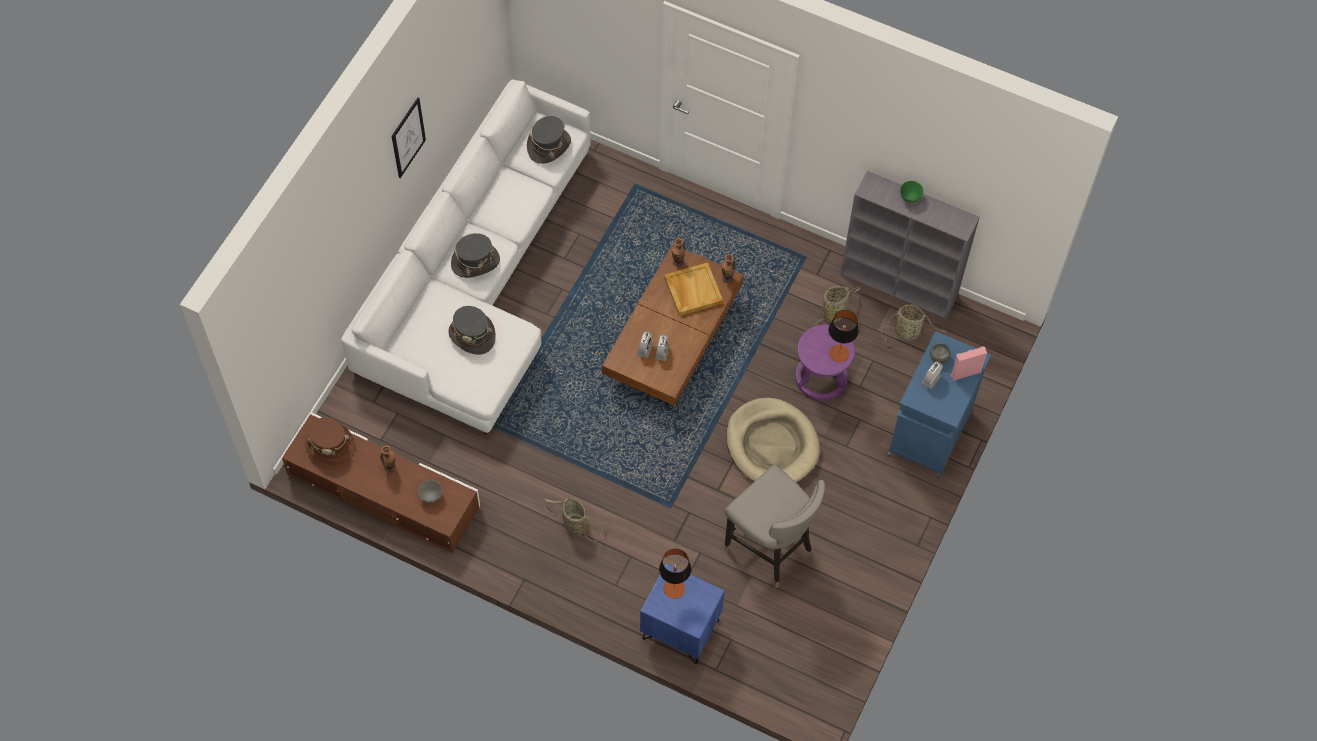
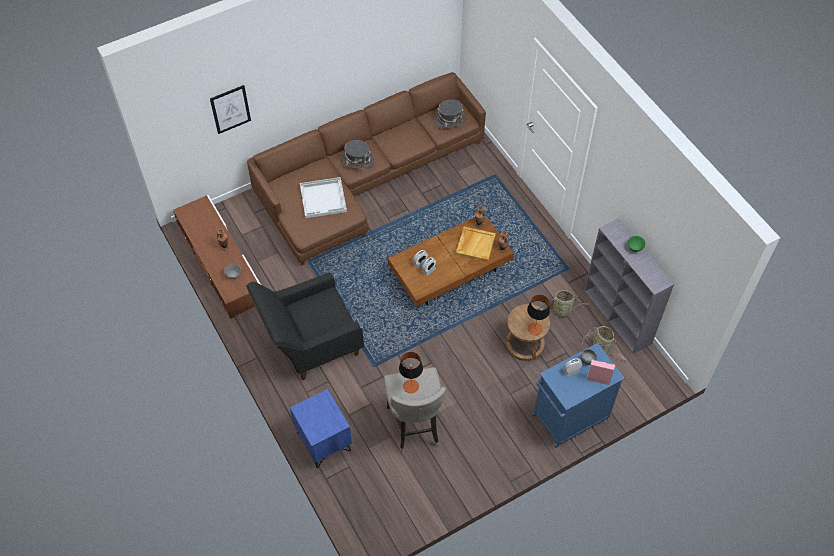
camera: 35 degrees right, 5 degrees down
(330, 445) = (203, 217): brown hat -> none
(408, 137) = (343, 55): picture -> picture (230, 109)
(472, 335) = (323, 199): grey hat -> white tray
(477, 282) = (362, 180): white sofa -> brown sofa
(574, 524) = (310, 343): basket -> black armchair
(674, 588) = (320, 406): table lamp -> table lamp (411, 386)
(772, 444) = (463, 366): beige dog bed -> none
(821, 378) = (525, 344): purple stool -> brown stool

